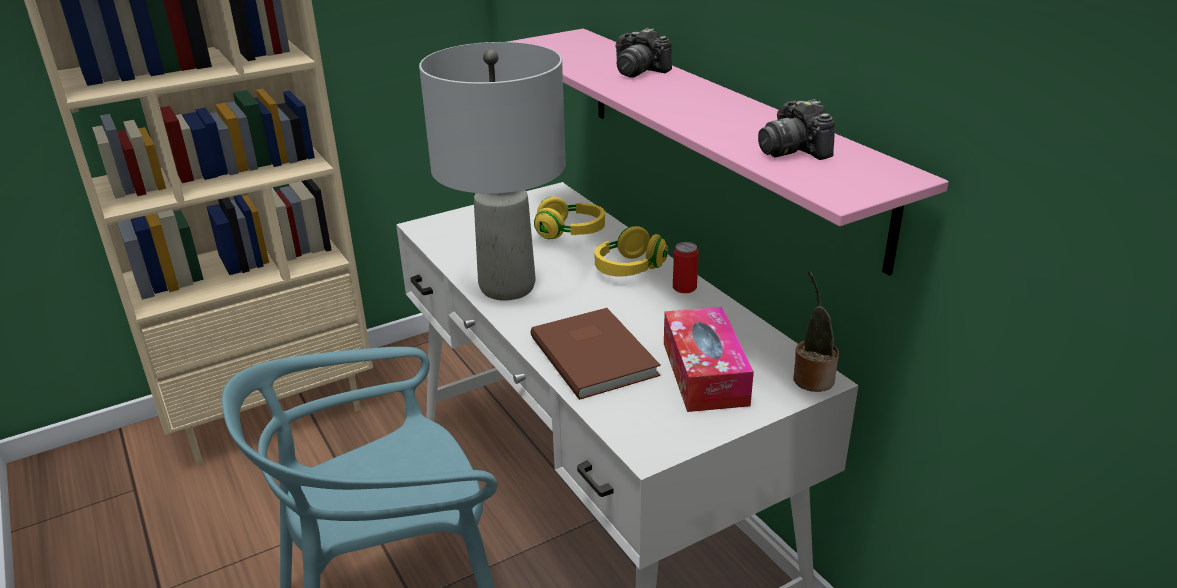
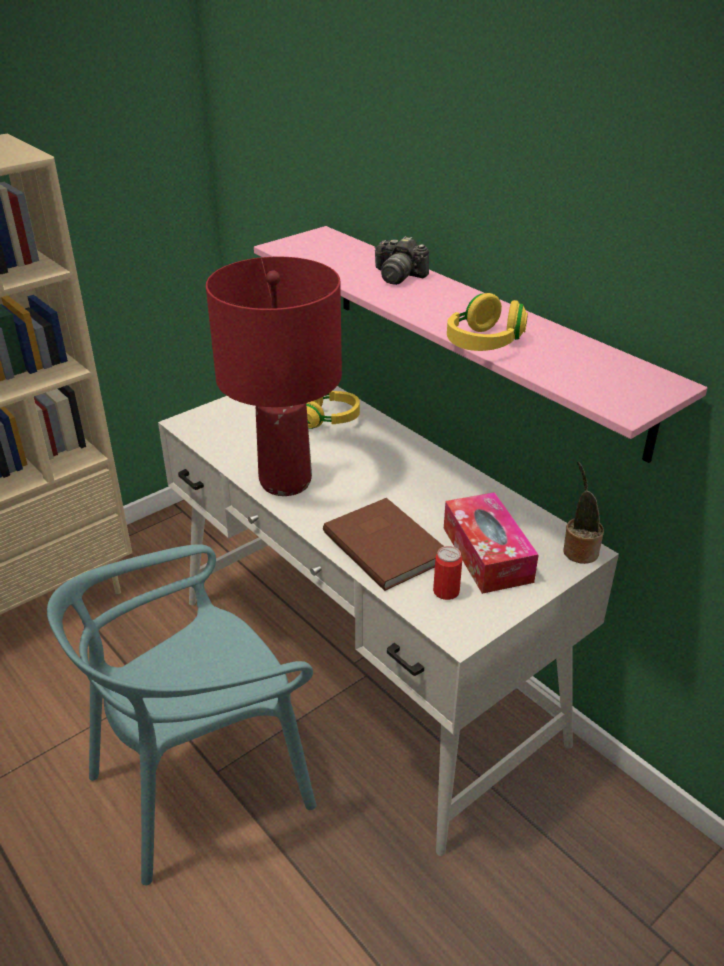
camera: 10 degrees left, 5 degrees up
(507, 287) = (286, 482): grey table lamp -> red table lamp
(629, 269) = (392, 454): yellow headphones -> yellow headphones (484, 343)
(684, 287) = (446, 470): can -> can (446, 591)
(793, 150) = (569, 361): camera -> none

